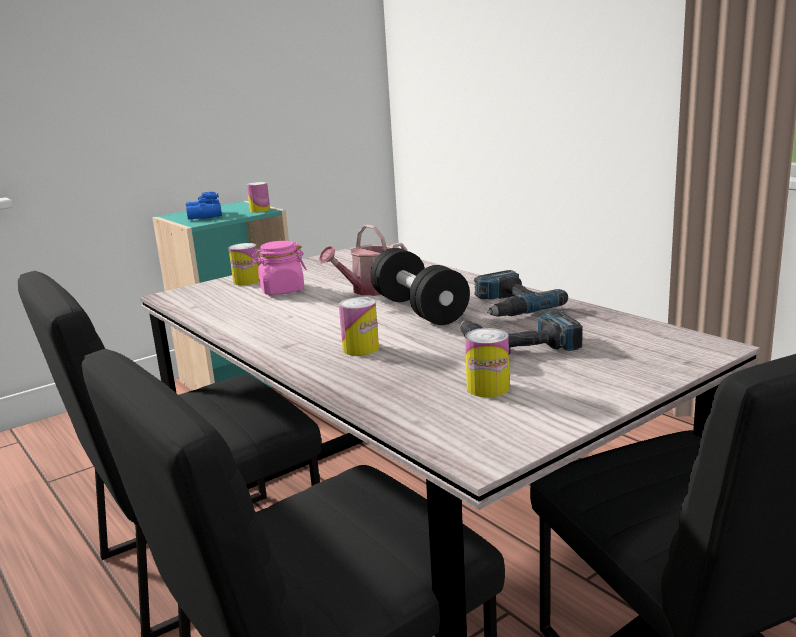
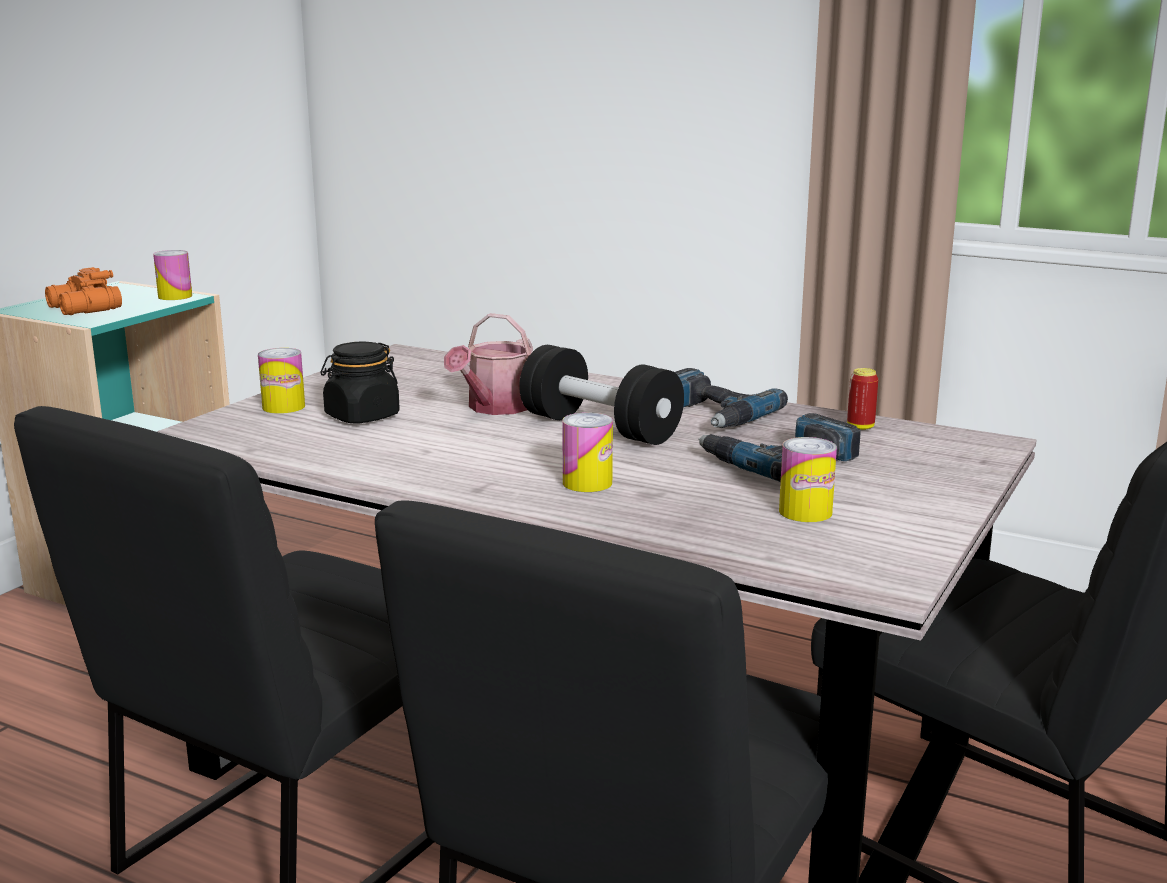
camera: 25 degrees left, 0 degrees up
(203, 216) = (83, 309): blue binoculars -> orange binoculars
(282, 290) = (362, 416): pink jar -> black jar
(613, 324) = (860, 427): none -> can

